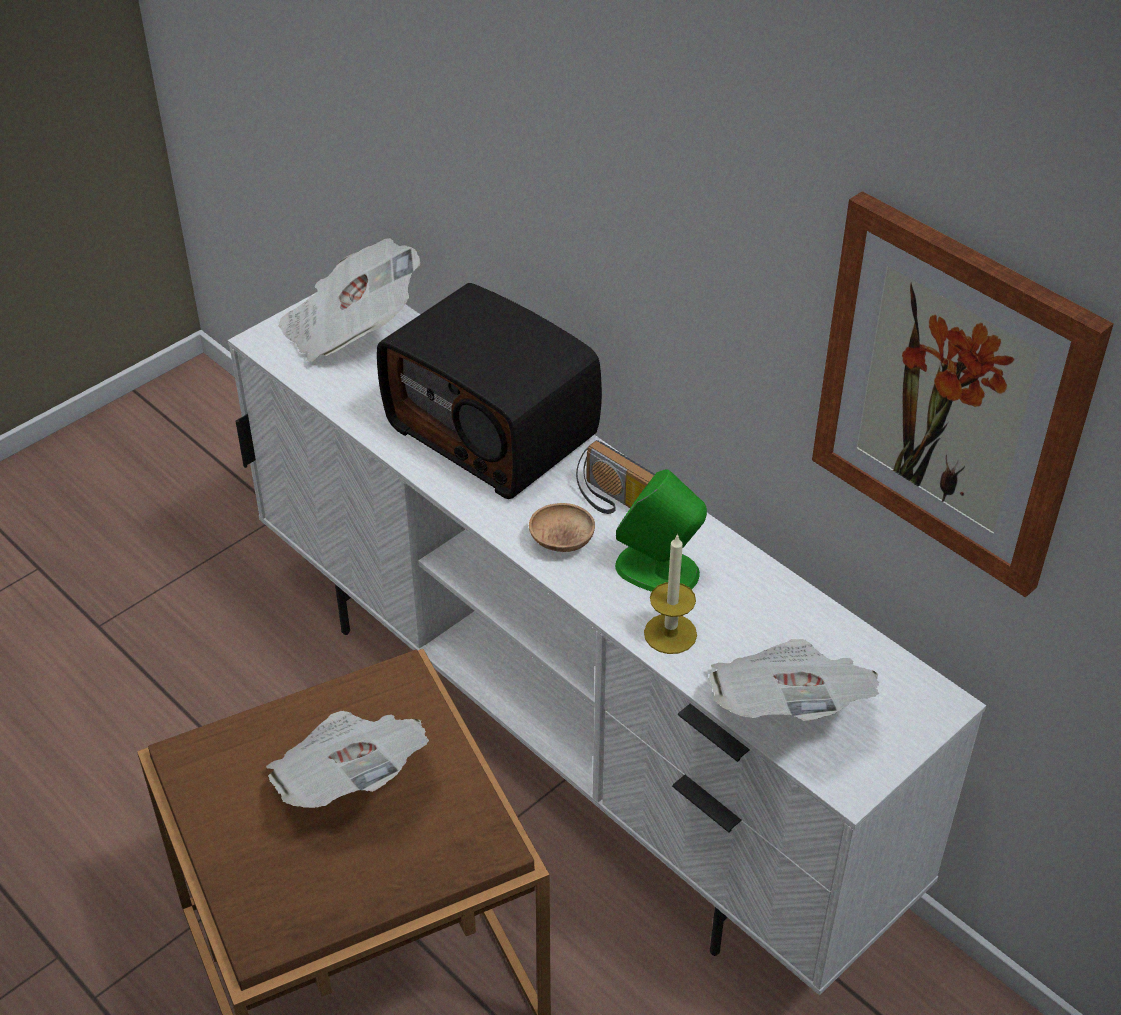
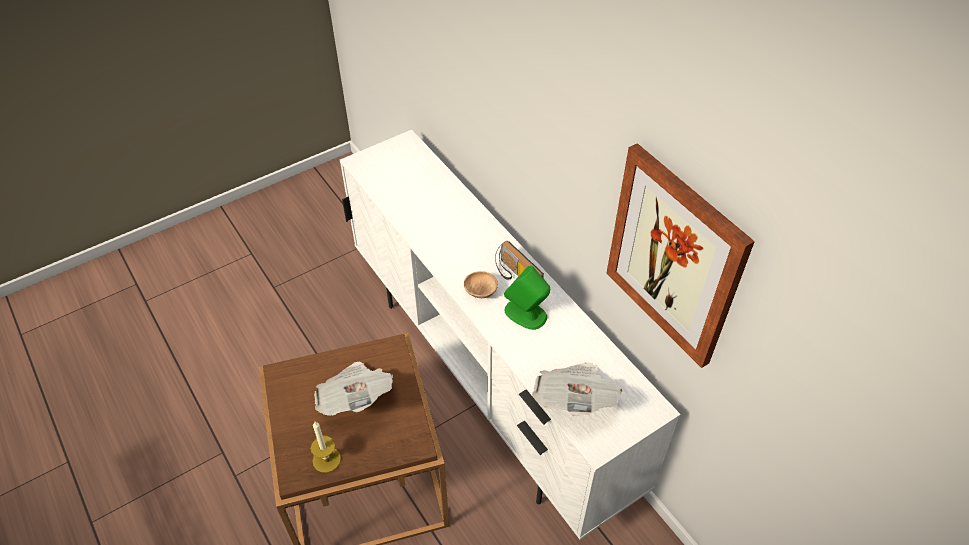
camera: 10 degrees right, 5 degrees up
(350, 329) = (401, 161): newspaper -> none
(495, 430) = (461, 226): radio -> none
(670, 633) = (524, 350): candle -> candle (326, 459)

